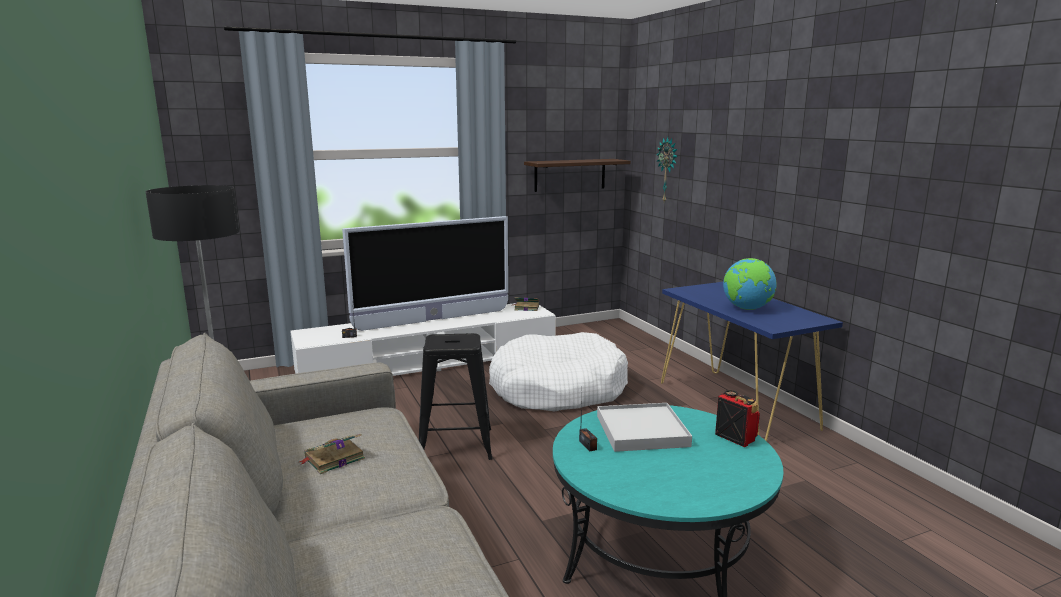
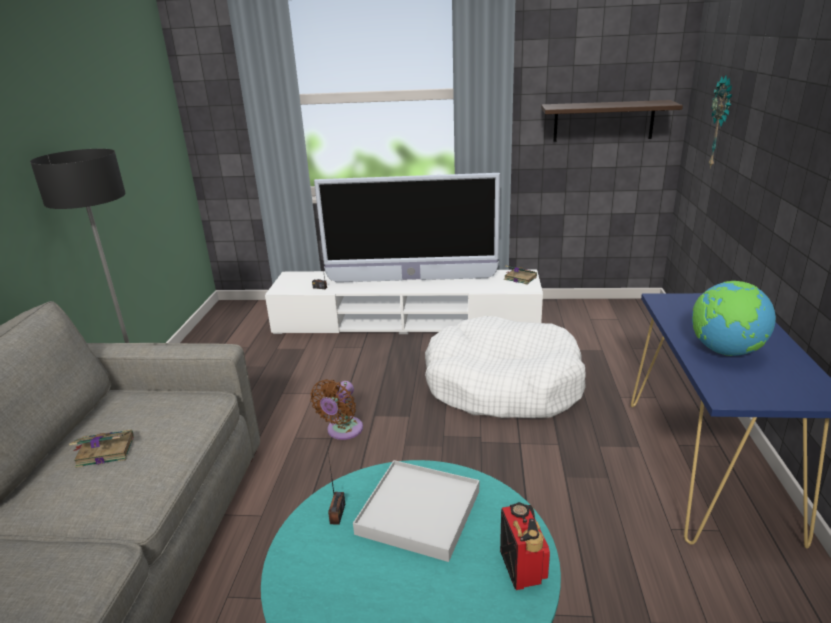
camera: 30 degrees right, 10 degrees up
(455, 445) = (343, 431): black stool -> brown fan

